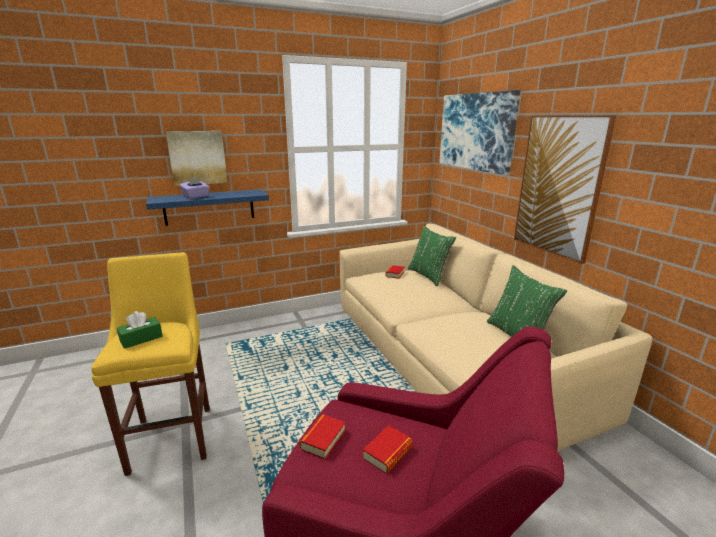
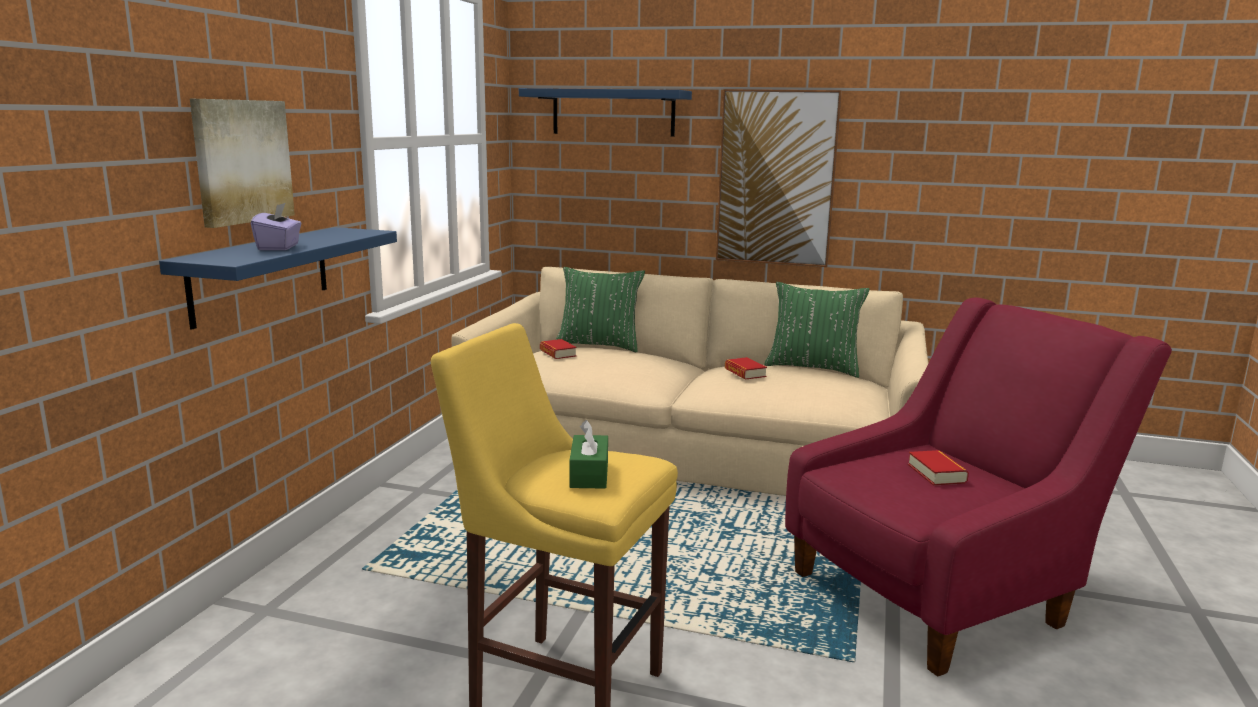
camera: 50 degrees left, 5 degrees down
(323, 439) = (882, 492): book -> book (745, 373)
(476, 132) = (613, 112): picture -> blue shelf

